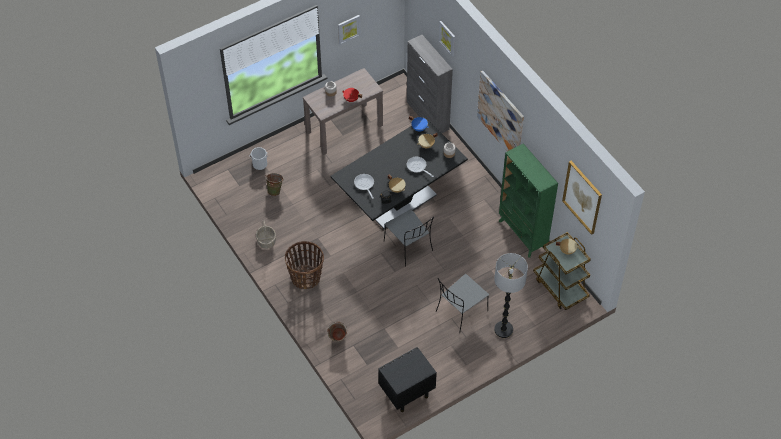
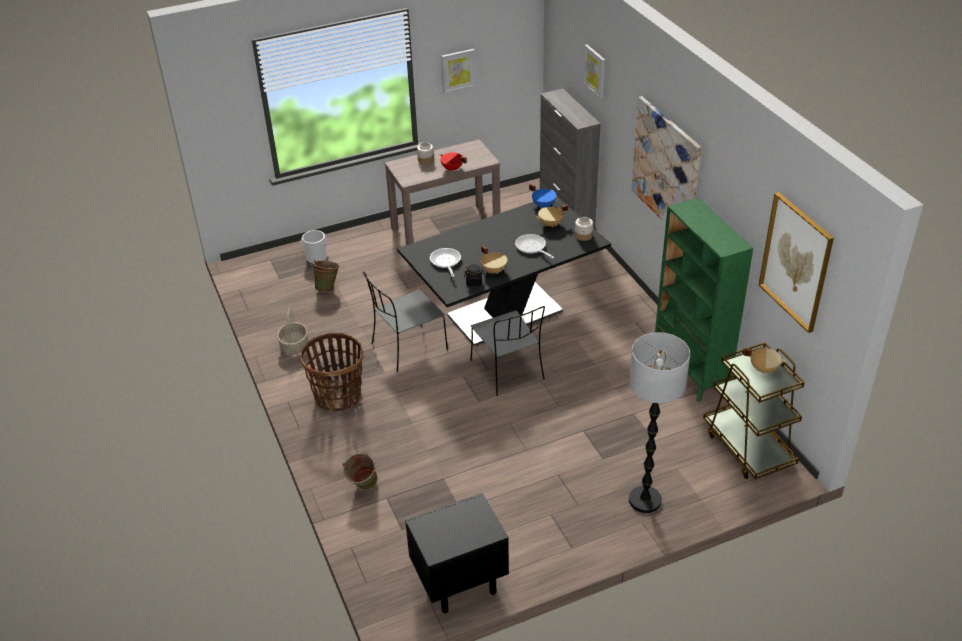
camera: 10 degrees right, 15 degrees down
(460, 312) = (575, 467): grey chair -> grey chair (407, 348)

